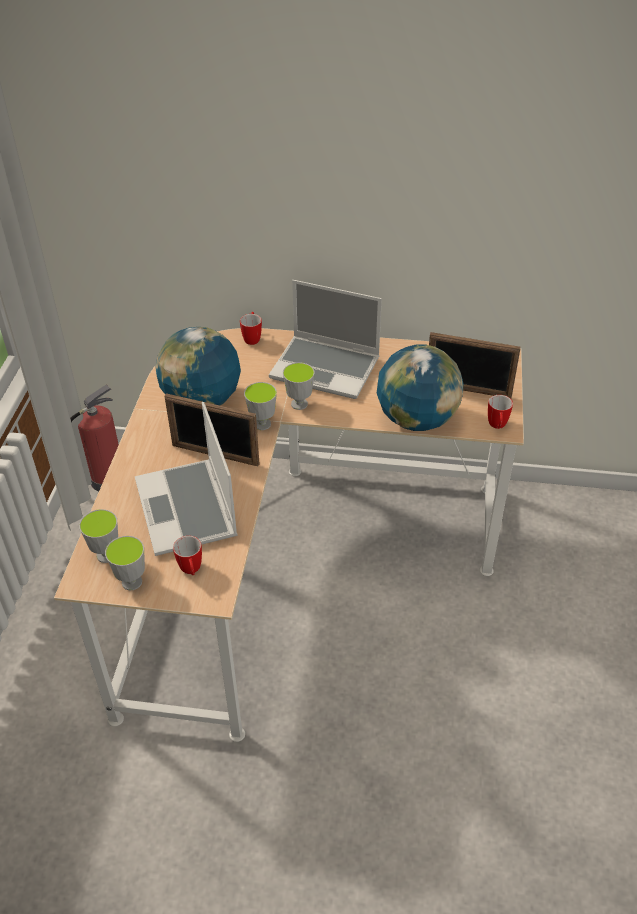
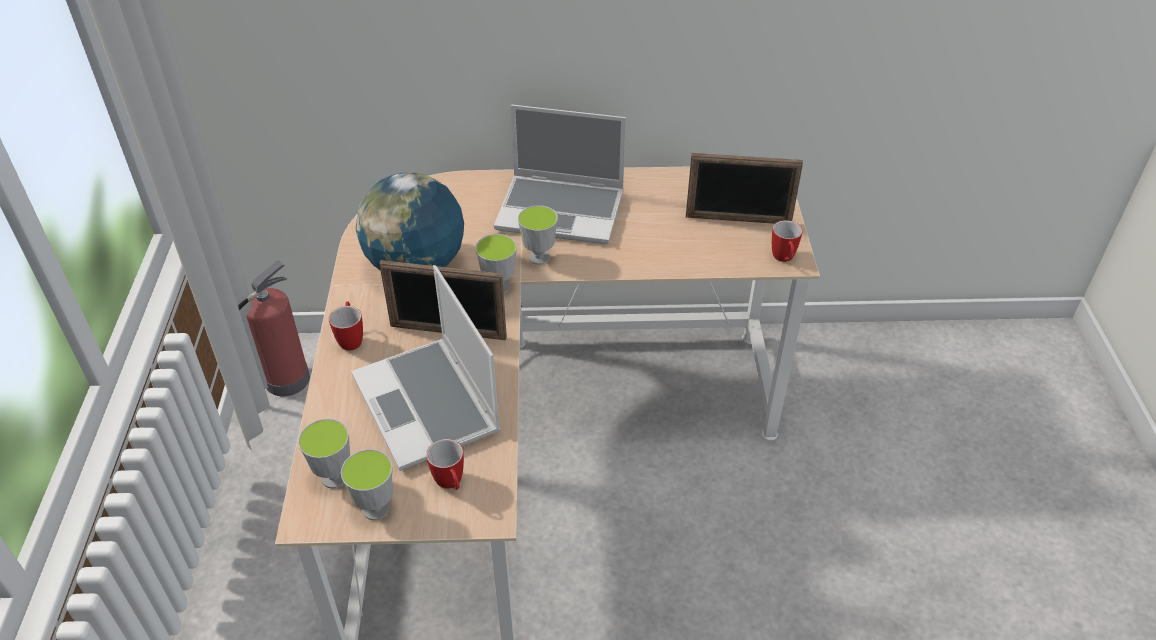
camera: 10 degrees left, 0 degrees up
(252, 338) = (462, 183): mug -> mug (351, 338)
(416, 420) = (686, 261): globe -> none

